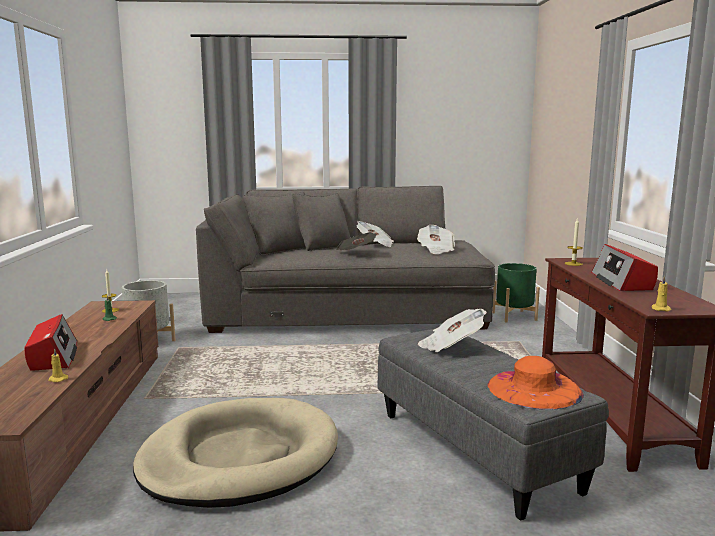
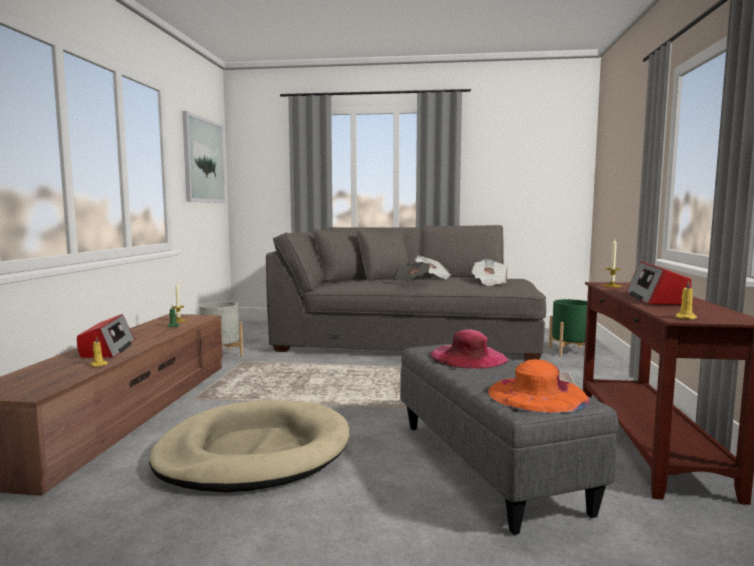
camera: 10 degrees right, 5 degrees down
(105, 114) = (203, 160): none -> picture
(451, 346) = (468, 357): newspaper -> pink hat

